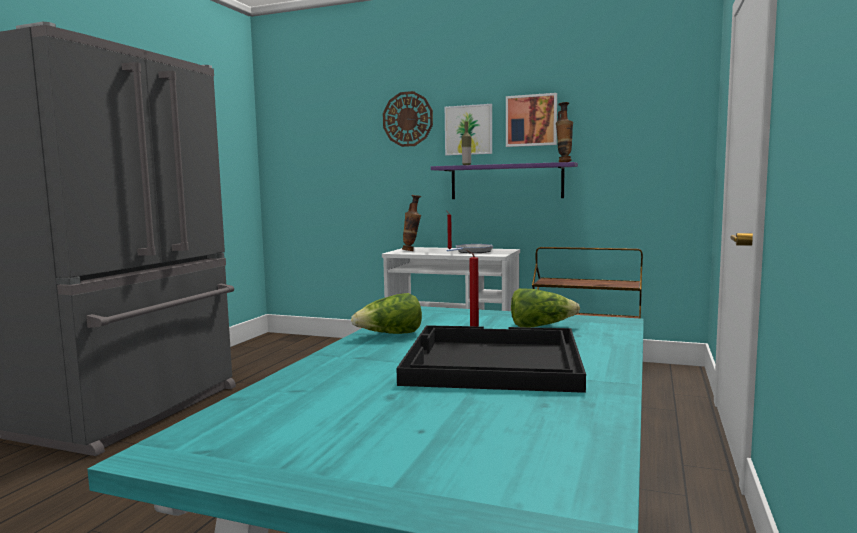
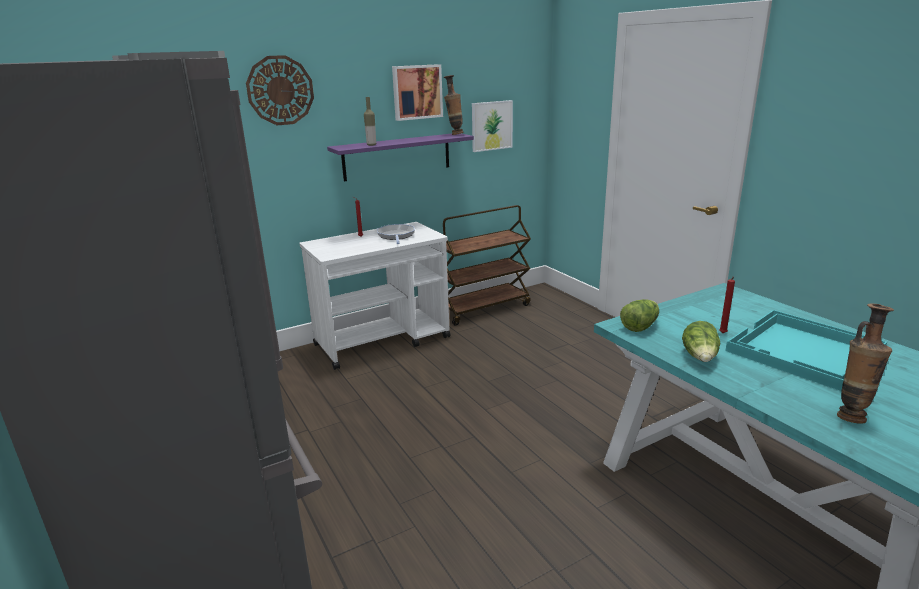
camera: 50 degrees left, 15 degrees up
(412, 251) = (335, 248): vase -> vase (851, 415)
(468, 130) = (354, 103): picture -> picture (491, 125)
(491, 362) = (805, 352): black tray -> turquoise tray
(540, 326) = (720, 311): lettuce -> lettuce (639, 326)

